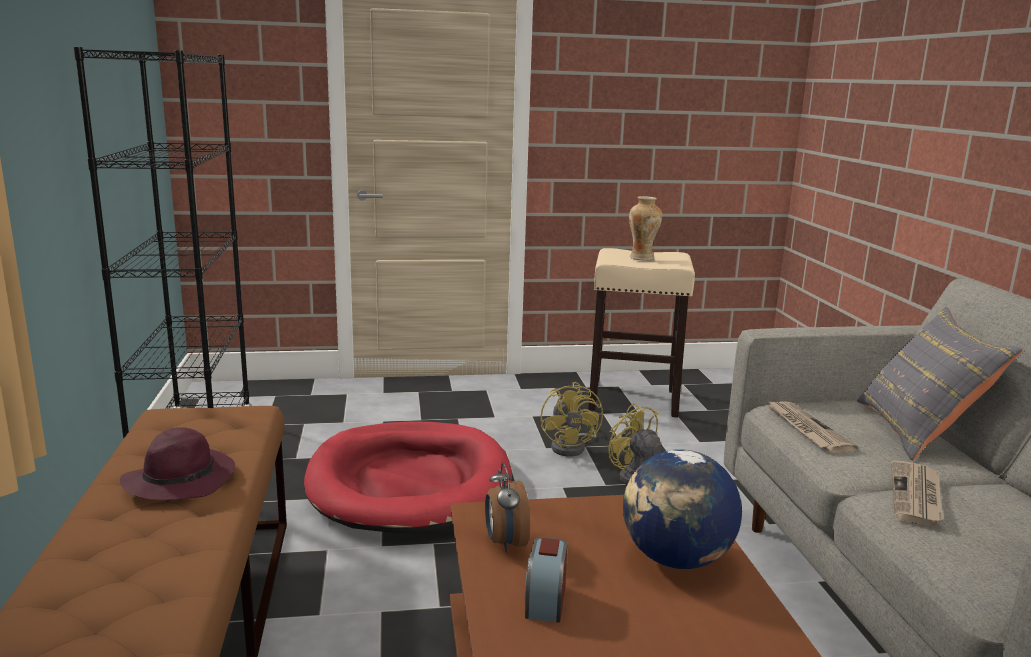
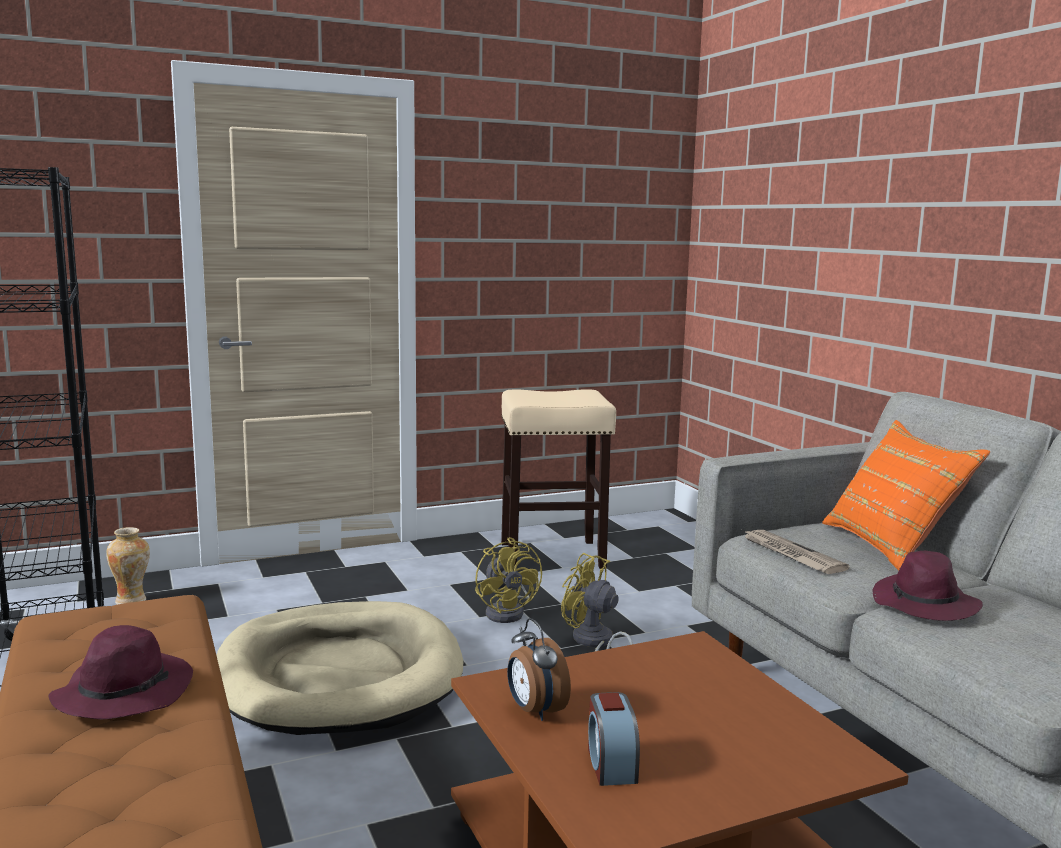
camera: 15 degrees left, 5 degrees down
(409, 483) = (339, 675): red dog bed -> beige dog bed
(642, 258) = (554, 397): vase -> vase (132, 601)
(676, 559) = (719, 701): globe -> none
(916, 496) = (925, 605): newspaper -> purple hat
(919, 431) = (892, 545): grey pillow -> orange pillow

